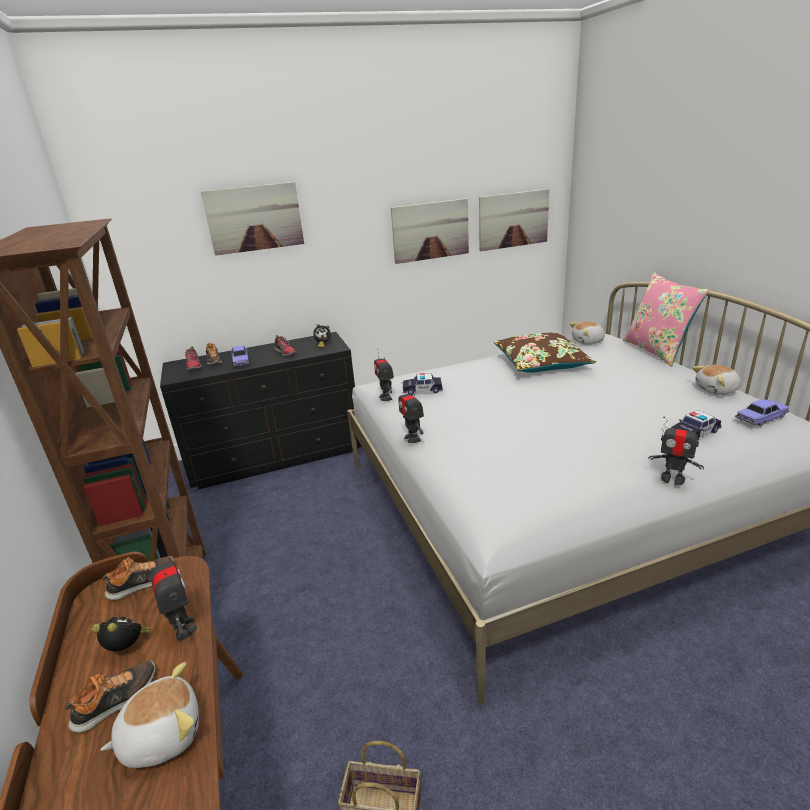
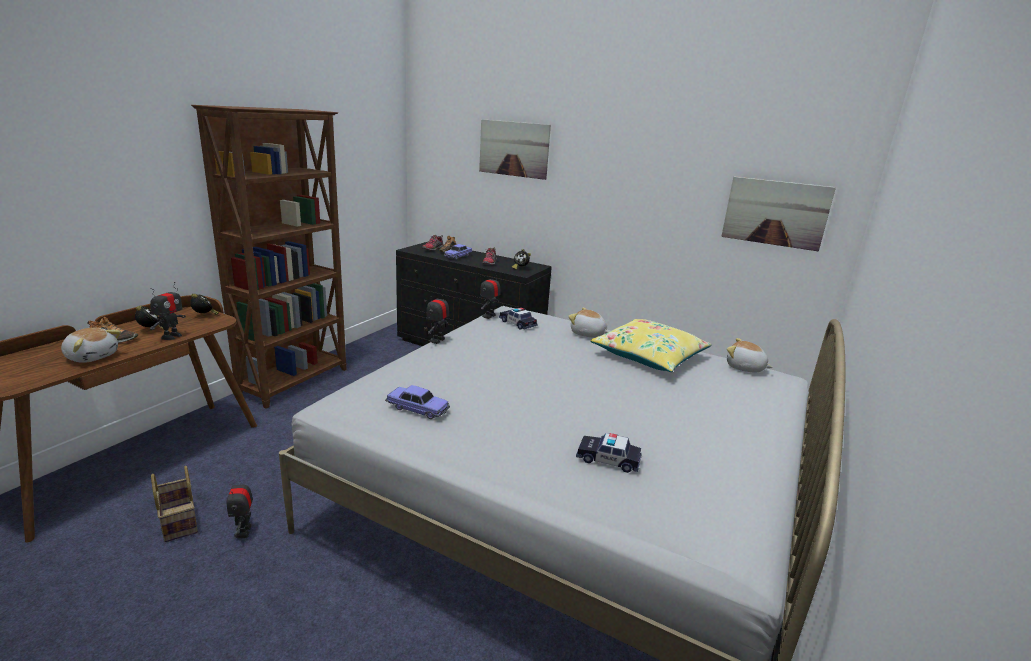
camera: 45 degrees right, 5 degrees down
(142, 582) = (204, 316): shoe -> alarm clock
(430, 231) = (668, 199): picture -> none
(541, 363) = (649, 356): brown pillow -> yellow pillow
(657, 351) = (798, 410): pink pillow -> none
(672, 479) = (495, 461): toy robot -> toy robot (244, 531)
(717, 390) = (746, 462): plush toy -> plush toy (587, 334)
(761, 419) = (707, 500): toy car -> toy car (417, 409)

